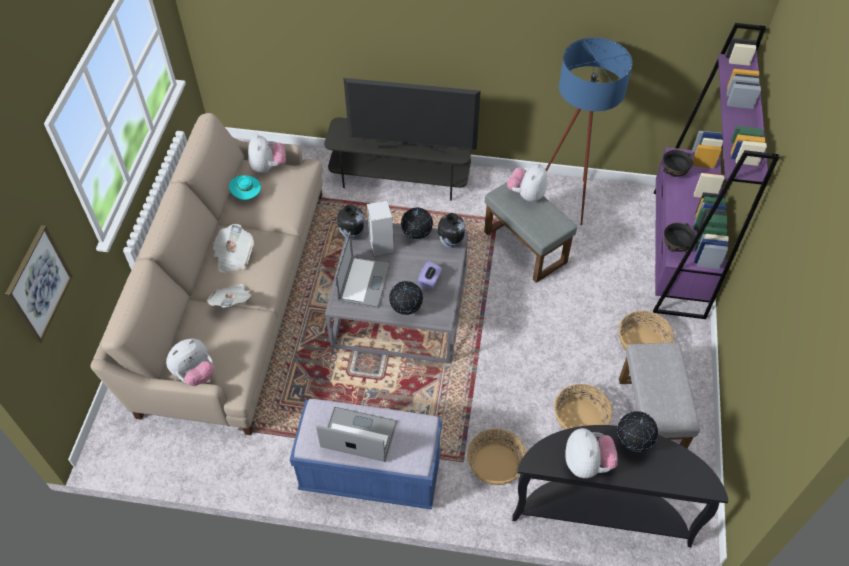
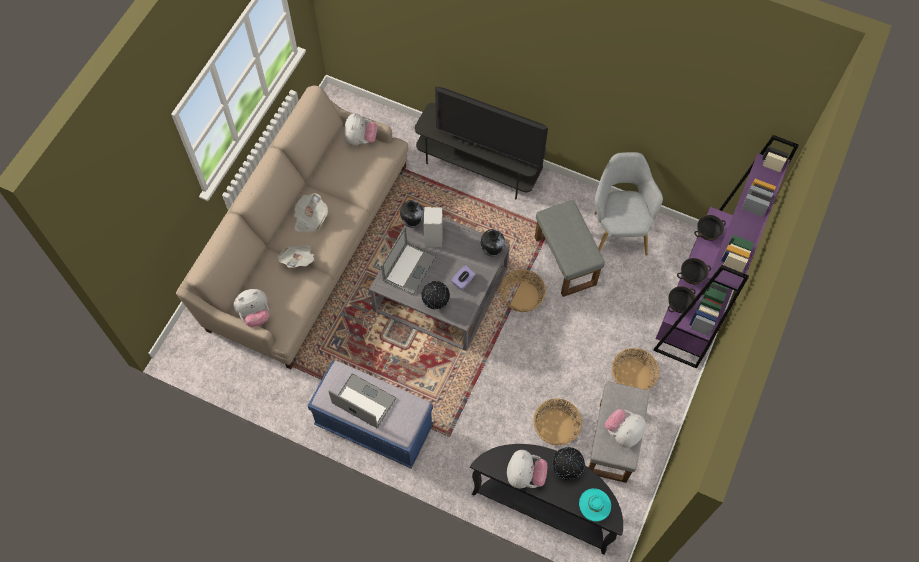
camera: 15 degrees right, 10 degrees up
(38, 284) = (146, 231): picture -> none
(247, 195) = (335, 163): turquoise hat -> turquoise hat (593, 508)
(417, 236) = (465, 237): globe -> none
(495, 464) = (474, 445): basket -> basket (522, 296)
(526, 194) = (572, 221): plush toy -> plush toy (623, 433)
(568, 205) = (618, 230): blue floor lamp -> grey armchair
(676, 217) = (691, 278): none -> black bowl

